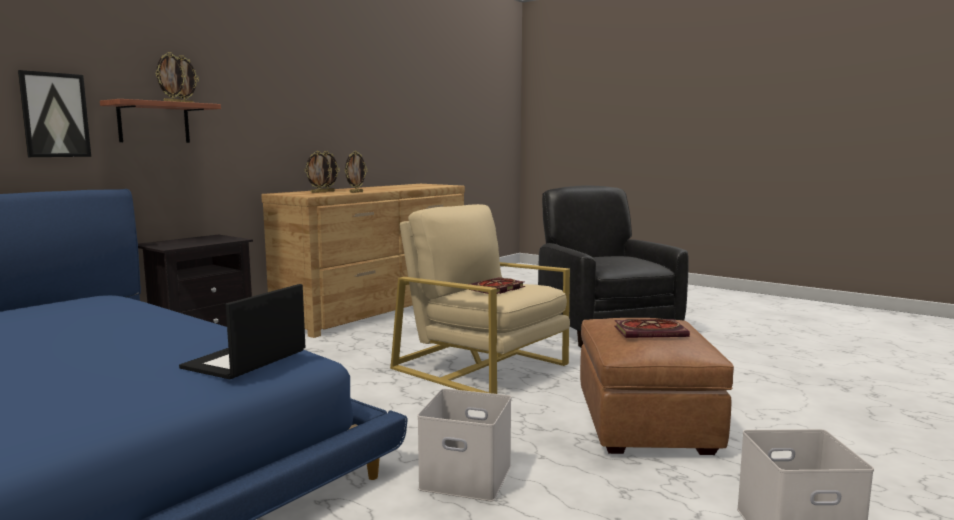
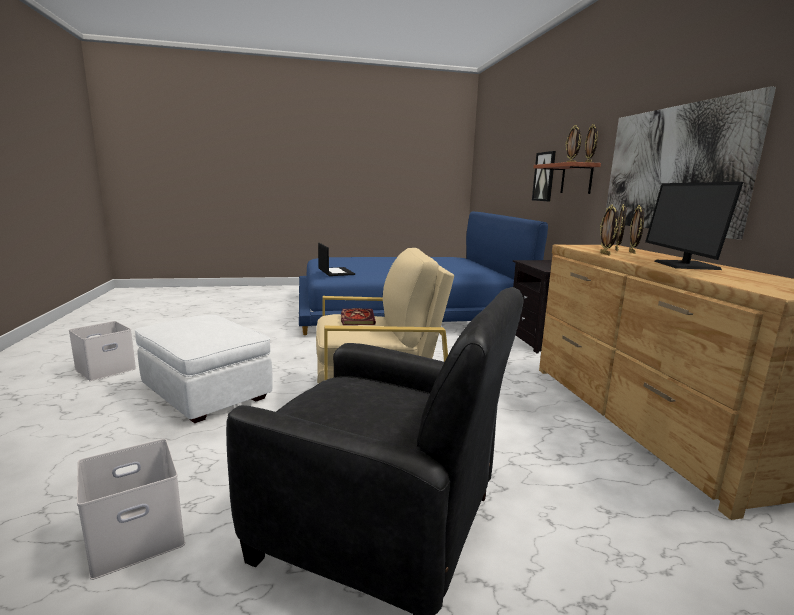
camera: 130 degrees right, 5 degrees up
(295, 120) = (673, 169): none -> picture
(380, 188) = (684, 265): none -> monitor
(464, 477) = (271, 343): white storage box -> white storage box (138, 534)
(646, 423) = (206, 393): brown ottoman -> white ottoman
(651, 331) = (197, 322): book -> none

